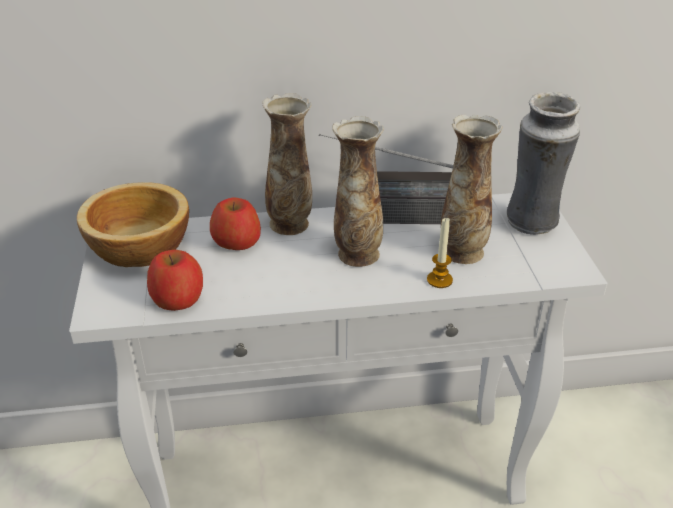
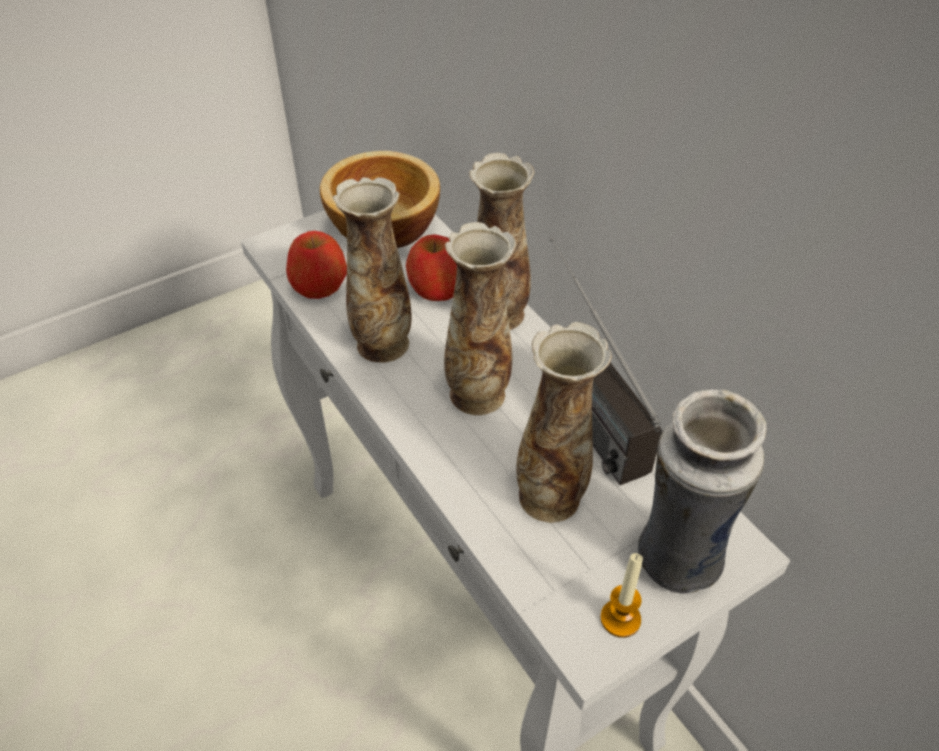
camera: 65 degrees right, 10 degrees up
(273, 282) = (382, 343): none -> vase
(439, 280) = (472, 489): candle -> candle (620, 619)

